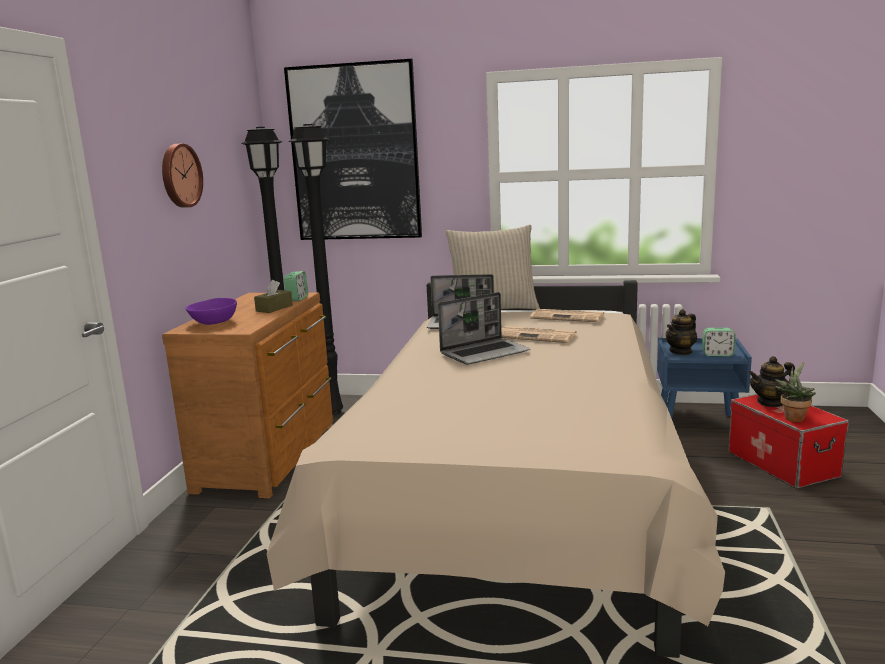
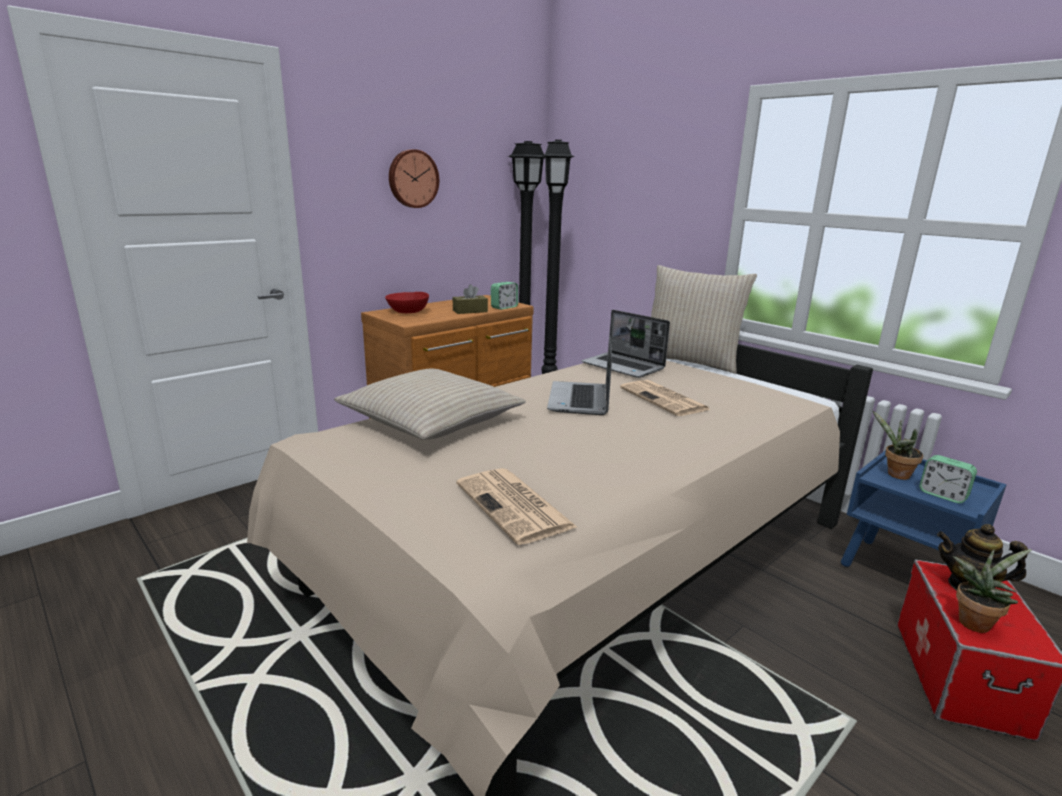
camera: 35 degrees right, 5 degrees up
(213, 322) = (408, 312): purple bowl -> red bowl
(355, 153) = (613, 174): picture -> none
(409, 399) = (431, 420): none -> beige pillow
(485, 353) = (580, 400): laptop -> laptop turned 90 degrees clockwise
(568, 317) = (742, 389): newspaper -> newspaper (515, 506)
(681, 351) = (894, 474): teapot -> potted plant

